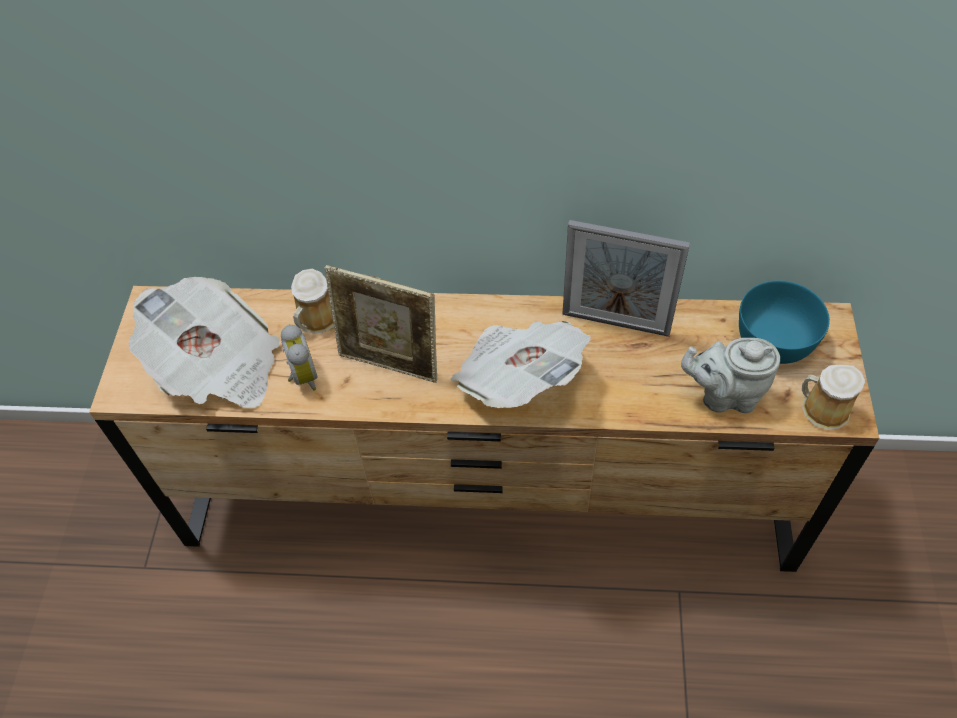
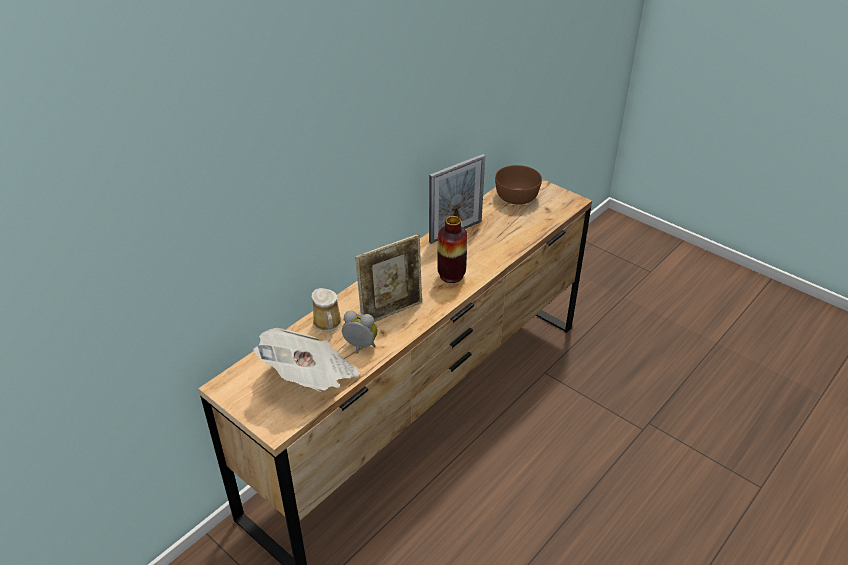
camera: 55 degrees left, 15 degrees down
(518, 378) = (451, 275): newspaper -> vase
(724, 395) = (529, 224): grey teapot -> none
(774, 338) = (516, 196): turquoise bowl -> brown bowl
(822, 409) = (564, 205): mug -> none

